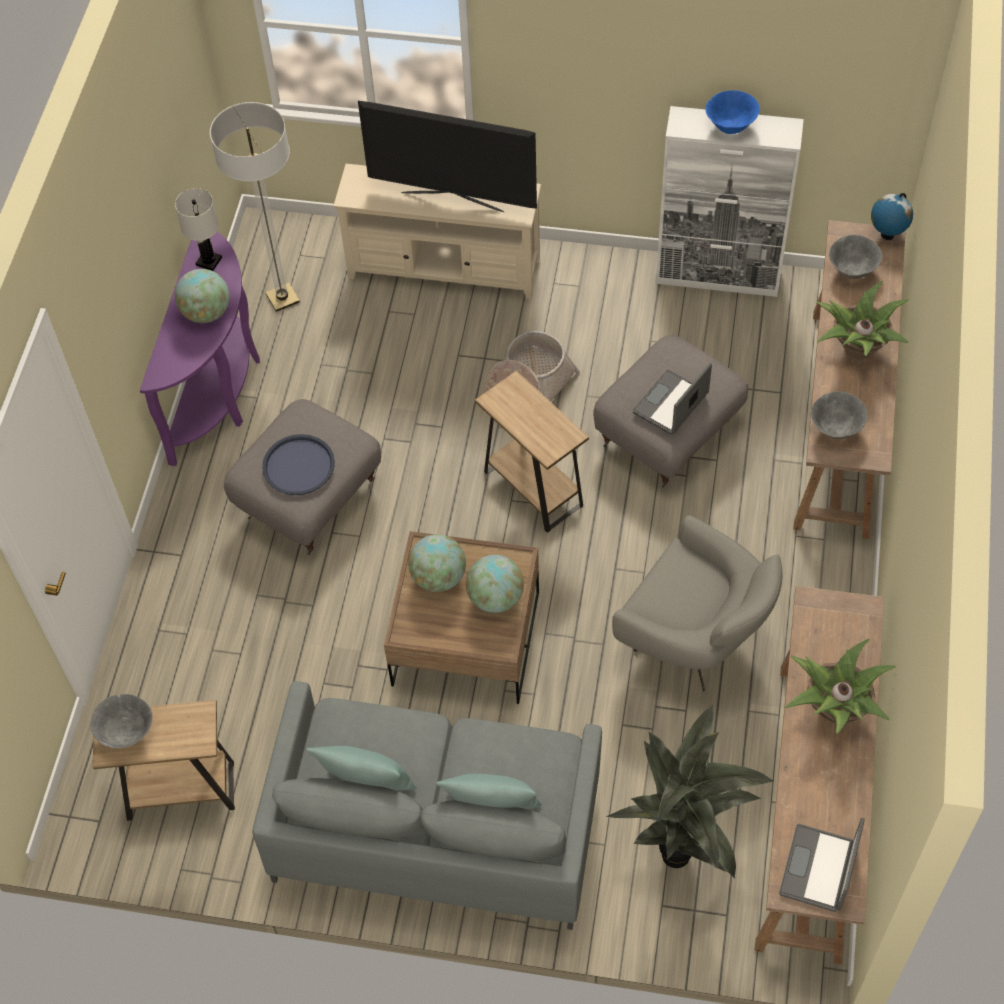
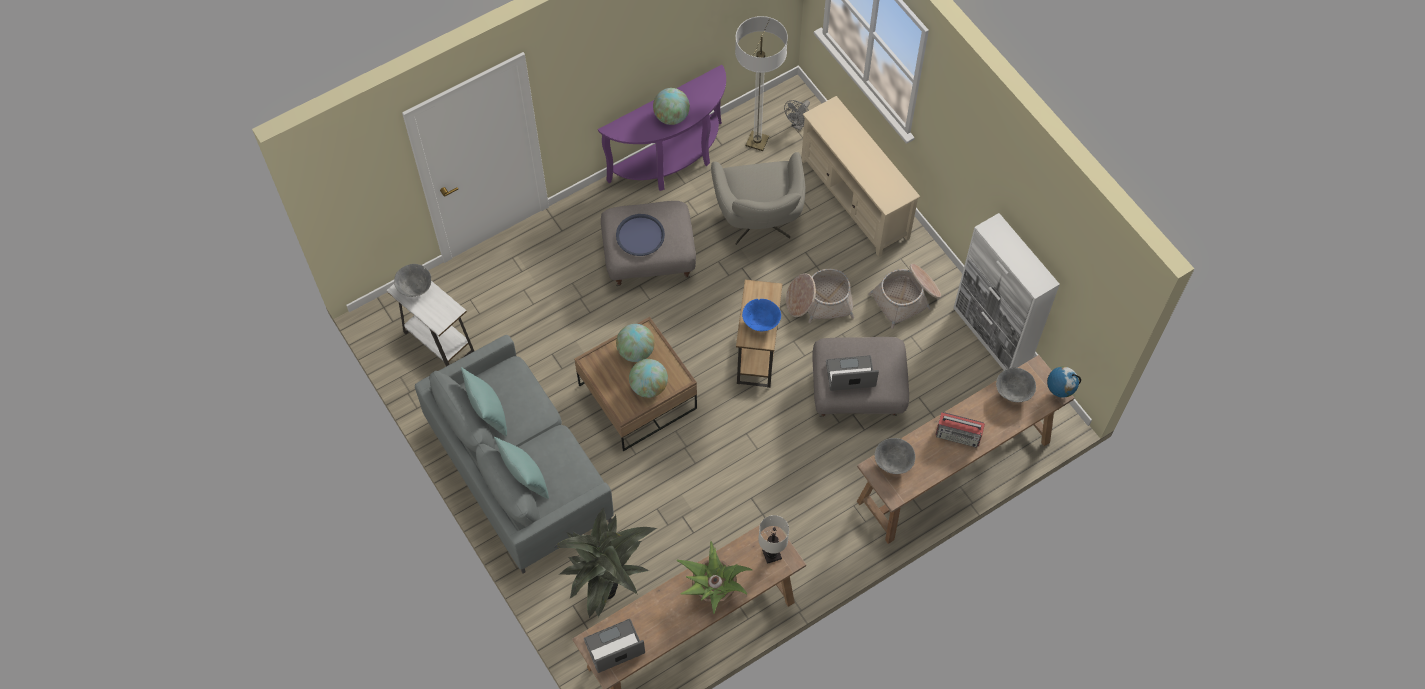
camera: 45 degrees right, 5 degrees up
(180, 791) = (438, 342): brown side table -> white side table
(209, 261) = (703, 90): white table lamp -> white table lamp (771, 554)
(305, 250) = (798, 125): none -> grey fan
(452, 201) = (863, 164): television -> none
(604, 312) = (906, 298): none -> basket
(695, 642) = (738, 506): grey armchair -> grey armchair (759, 222)
(730, 127) = (1014, 253): blue bowl -> blue bowl (760, 323)
(857, 350) = (958, 435): potted plant -> radio

